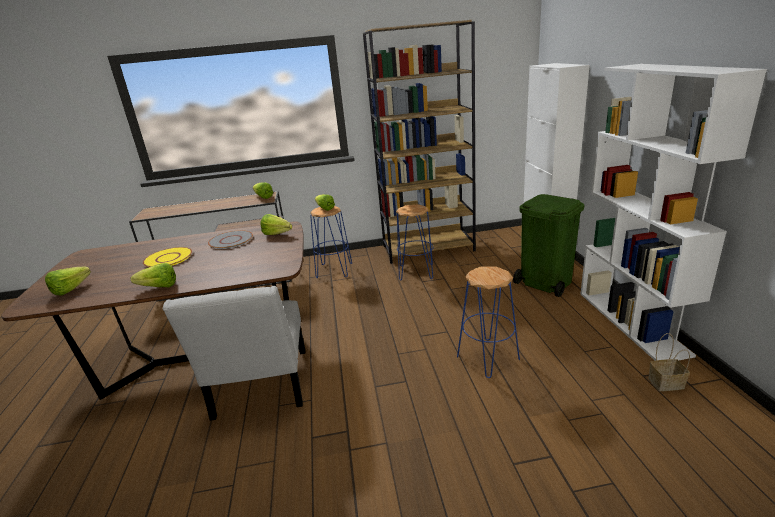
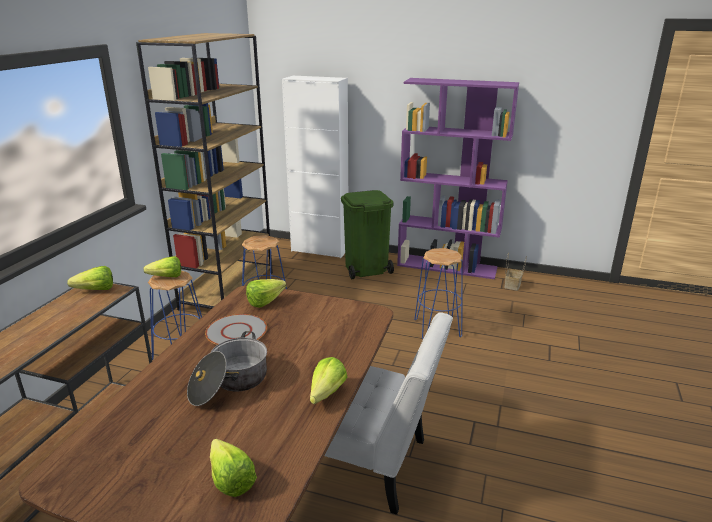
camera: 65 degrees left, 0 degrees up
(168, 258) = (229, 383): yellow plate -> cooking pot
(632, 322) = (447, 266): white bookcase -> purple bookcase

